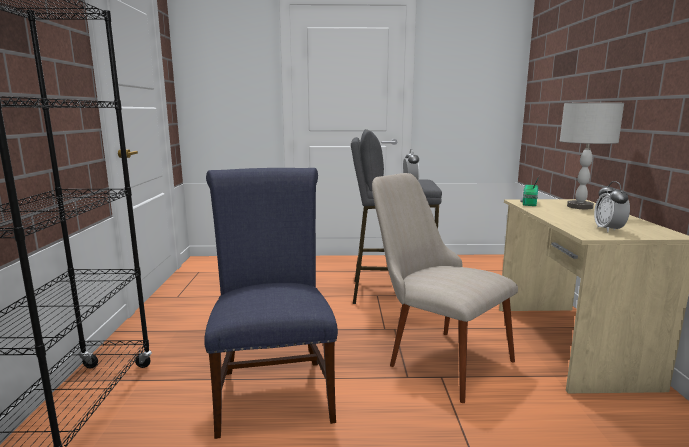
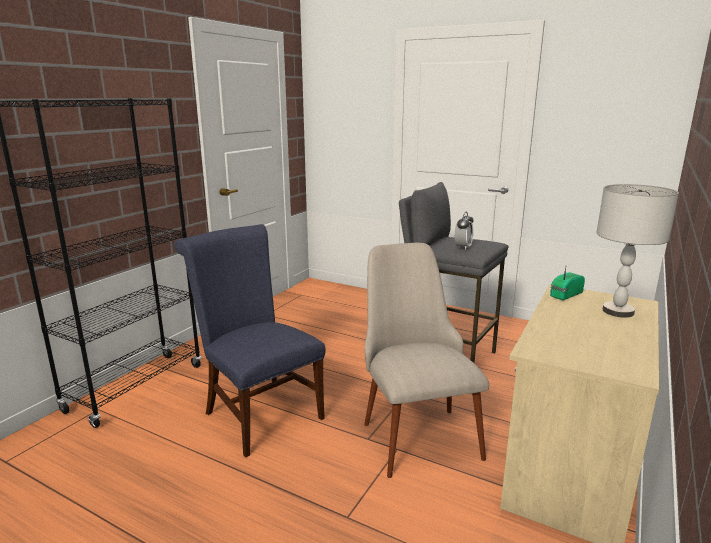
camera: 30 degrees right, 5 degrees up
(273, 390) = (259, 413): blue chair -> blue chair turned 60 degrees counterclockwise
(608, 230) = (571, 349): alarm clock -> none

